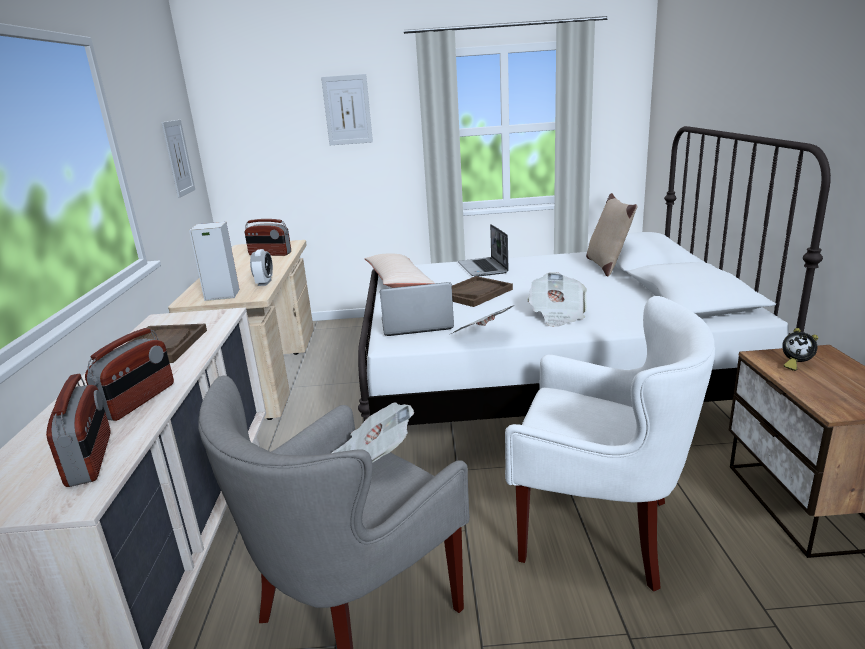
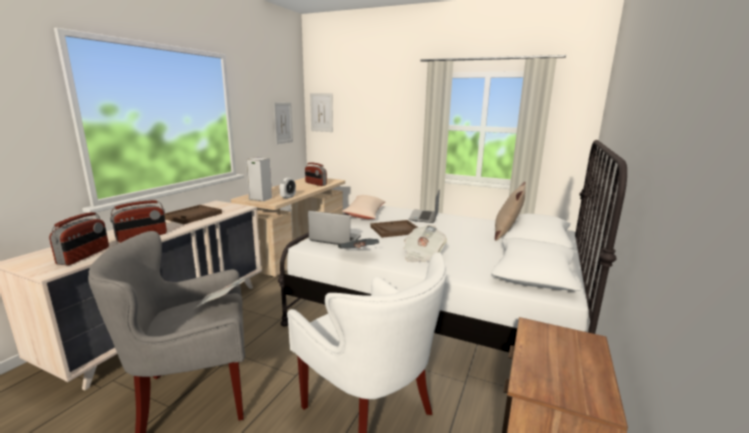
camera: 25 degrees right, 5 degrees down
(347, 110) = (384, 106): picture -> picture (321, 112)
(794, 364) = (549, 340): alarm clock -> none

